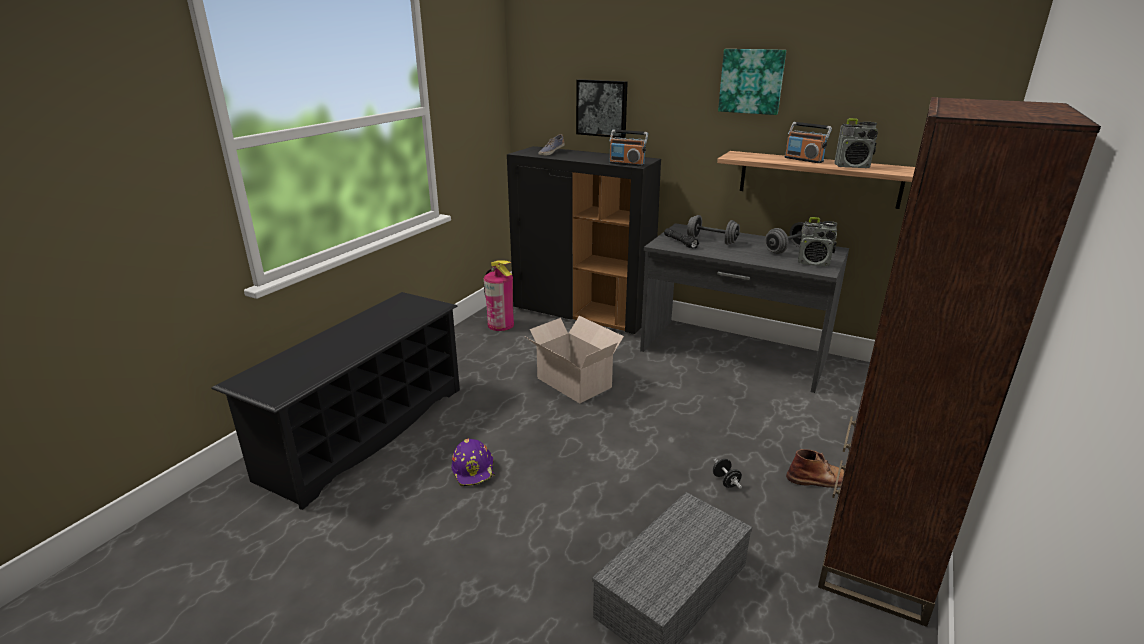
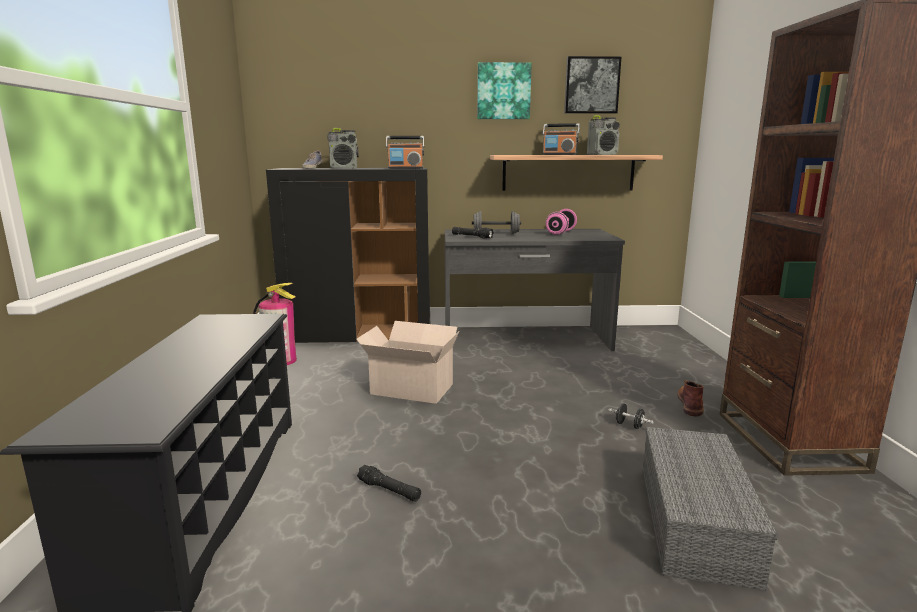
camera: 30 degrees left, 10 degrees down
(474, 470) = (389, 490): purple hard hat -> black flashlight
(602, 108) = (358, 123): picture -> picture (591, 85)
(787, 249) = (561, 232): grey dumbbell -> pink dumbbell
(814, 263) = (594, 236): radio -> radio (344, 168)
(820, 479) = (690, 403): brown boot -> brown boot turned 45 degrees counterclockwise

